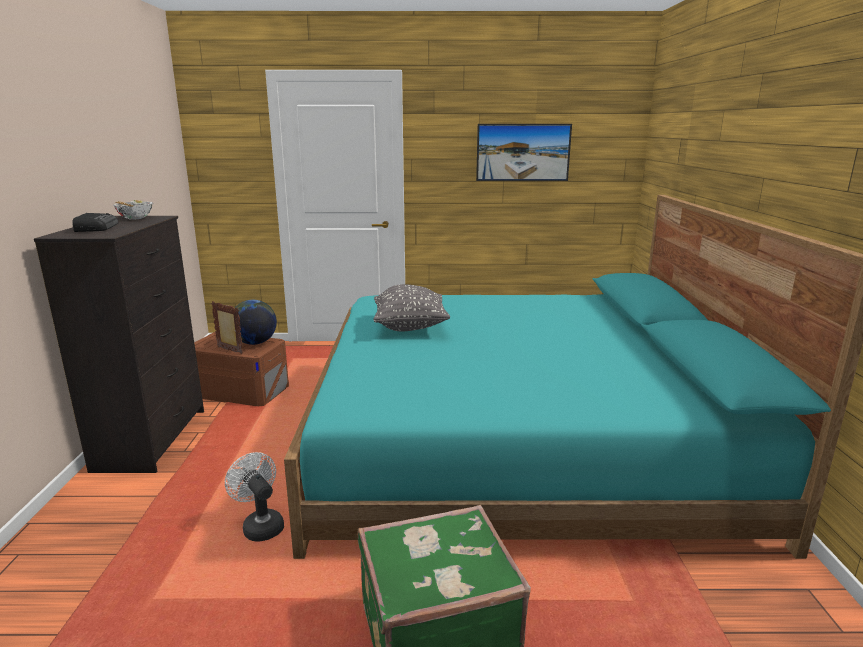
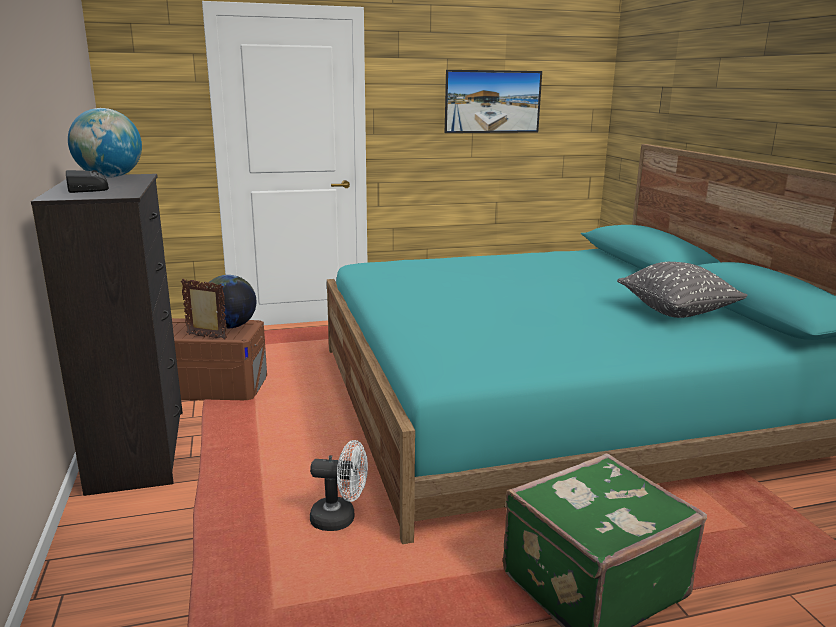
camera: 15 degrees left, 0 degrees up
(135, 218) = (110, 177): bowl -> globe
(260, 525) = (340, 519): white fan -> white fan turned 150 degrees clockwise
(410, 327) = (434, 291): grey pillow -> grey pillow (676, 312)

